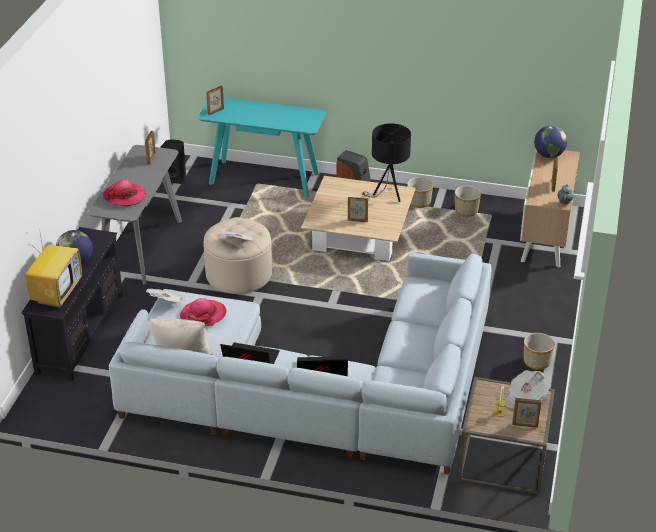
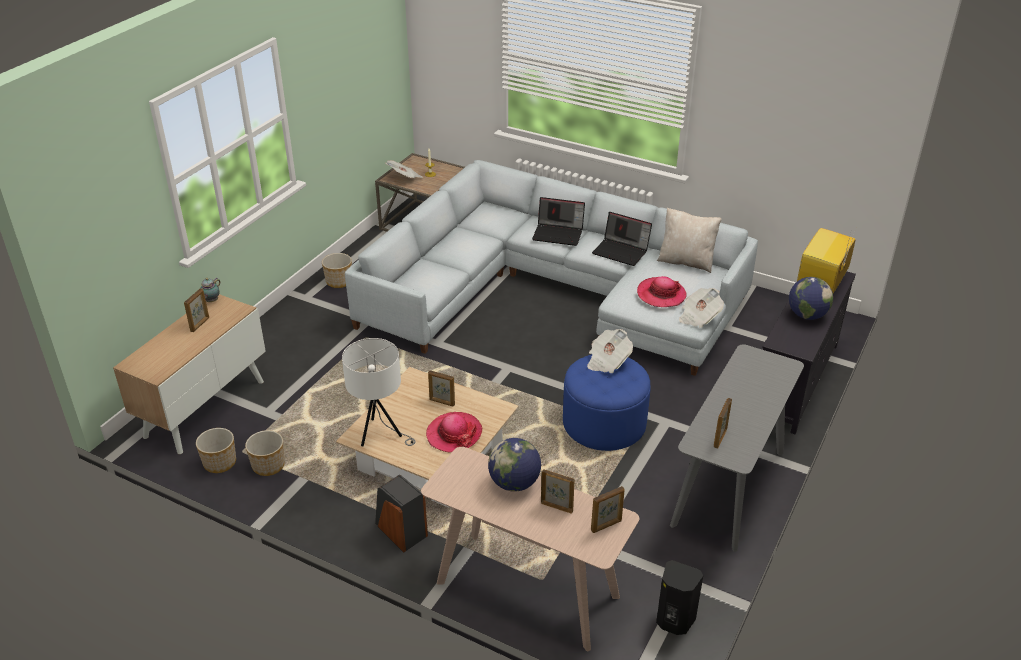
camera: 165 degrees left, 0 degrees up
(124, 196) = (756, 380): hat -> hat (454, 434)
(239, 274) = (604, 423): beige ottoman -> blue ottoman
(264, 178) = (526, 590): turquoise console table -> beige console table
(387, 195) = (381, 435): black table lamp -> white table lamp
(419, 202) = (320, 493): planter -> planter (220, 462)
(525, 425) = (417, 165): picture frame -> picture frame (557, 506)
(548, 155) = (158, 368): globe -> globe (514, 483)

